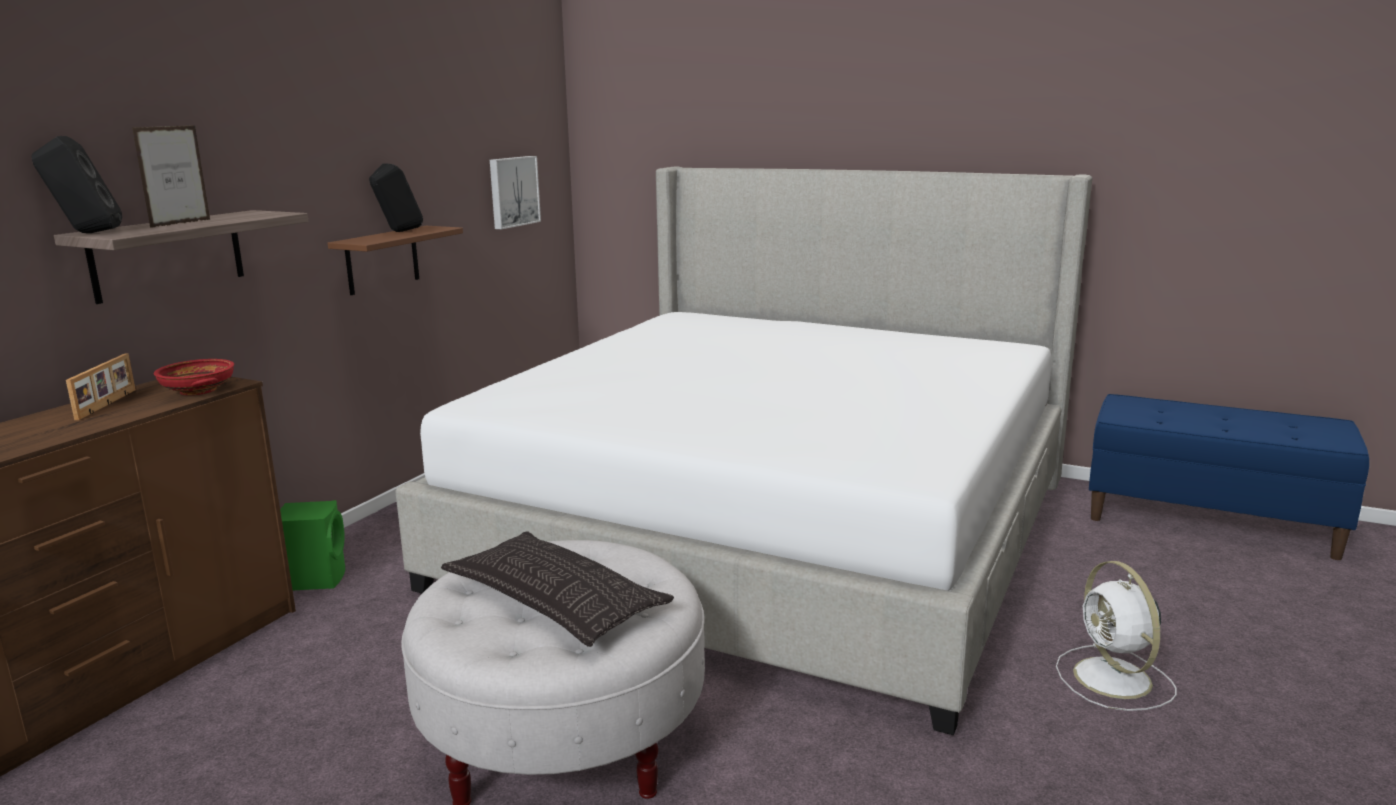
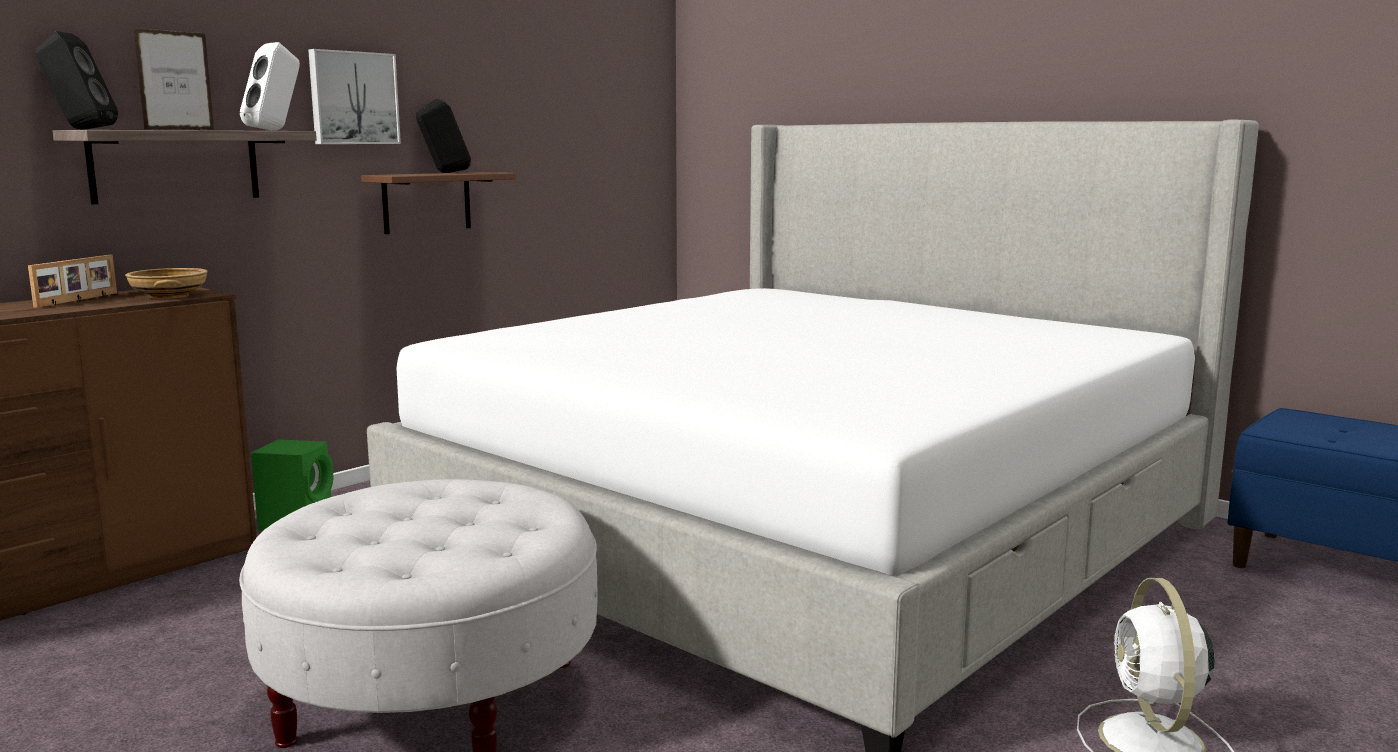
camera: 15 degrees right, 5 degrees down
(199, 390) = (170, 296): red bowl -> beige bowl
(267, 214) = (275, 130): none -> white speaker
(512, 191) = (597, 148): picture -> picture (353, 98)
(555, 601) = (420, 528): pillow -> none

